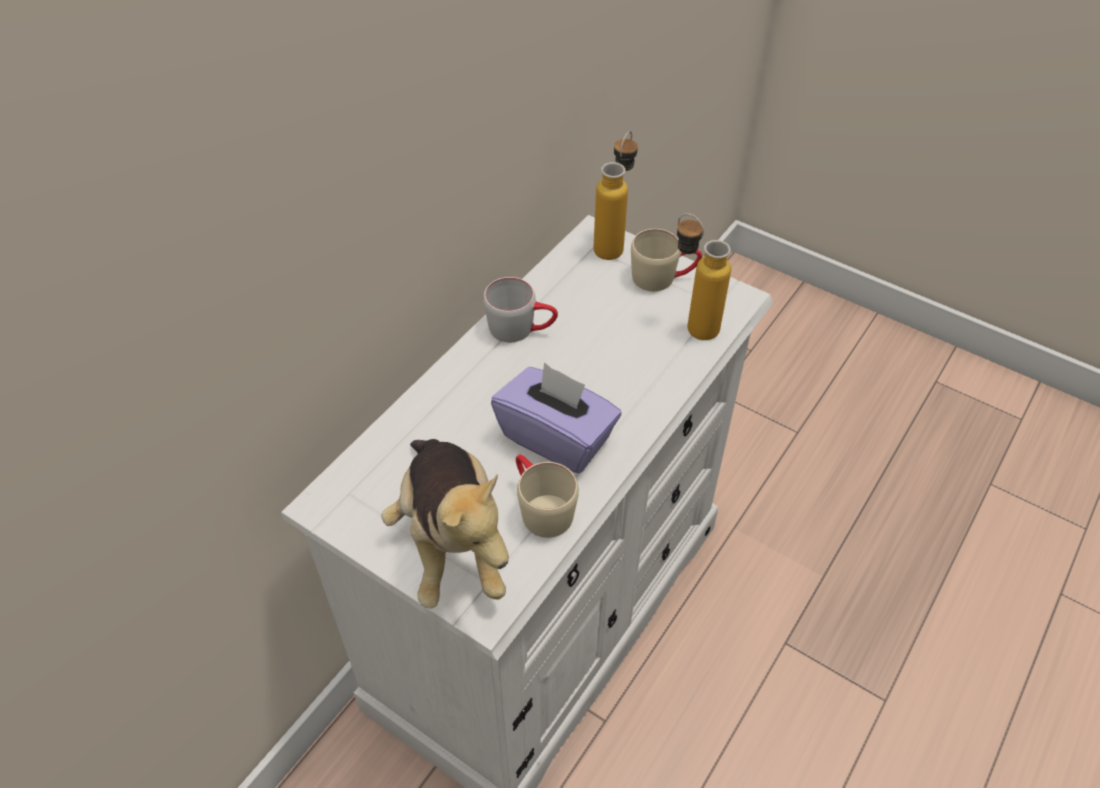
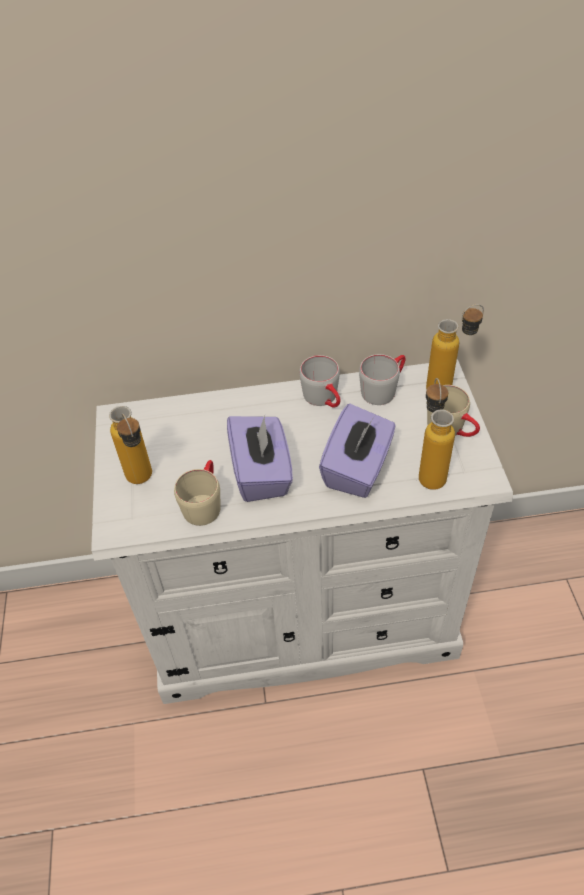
camera: 50 degrees right, 0 degrees up
(451, 541) = (143, 482): plush toy -> bottle
(561, 282) = (383, 388): none -> grey mug
(634, 367) = (357, 469): none -> purple tissue box

